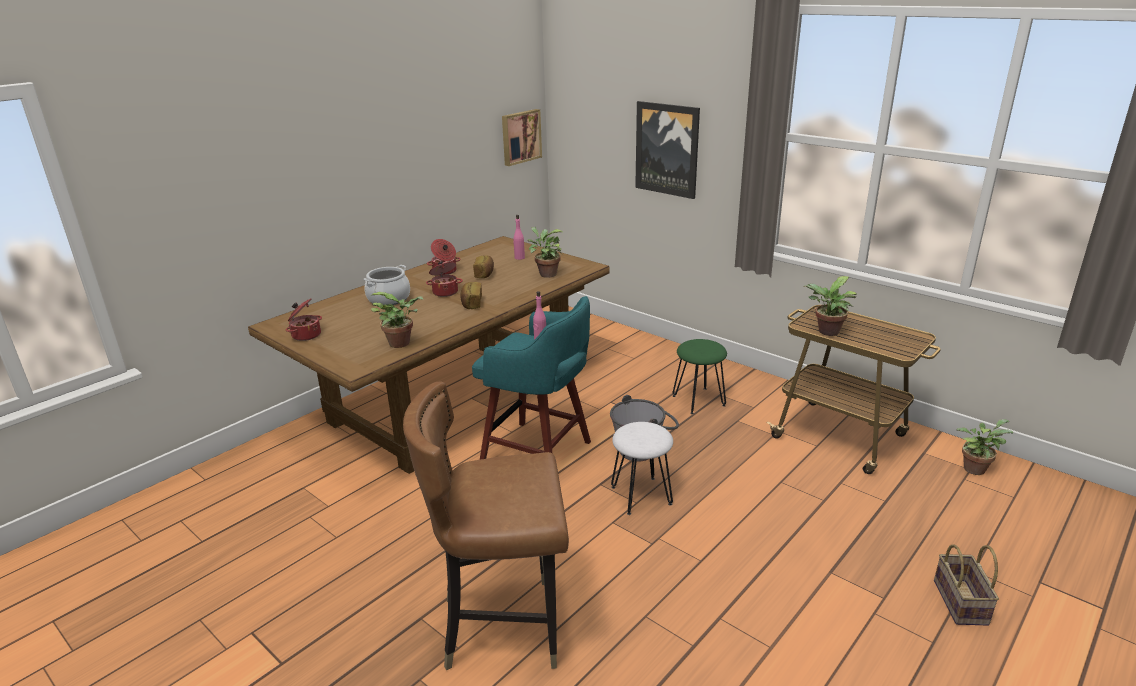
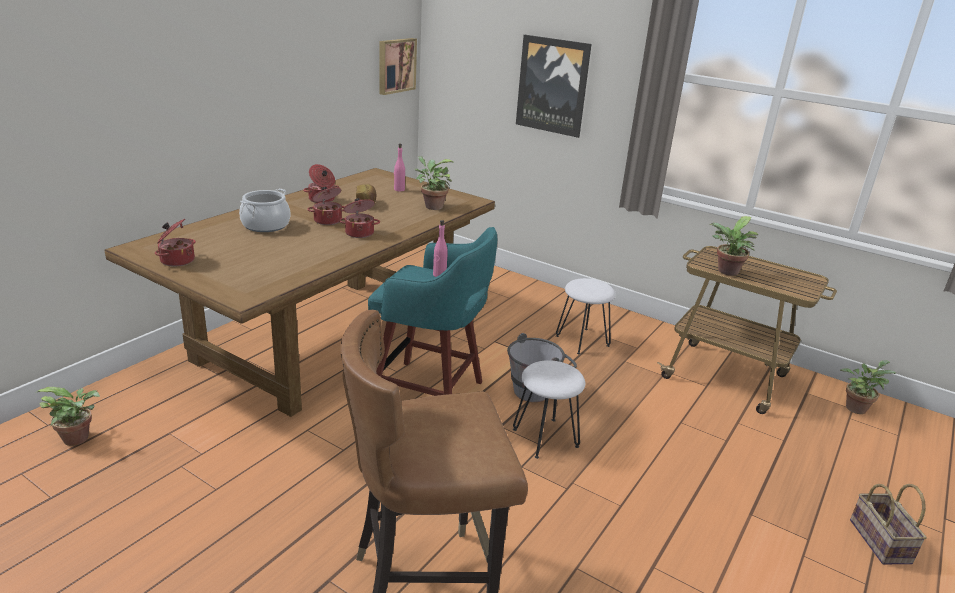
camera: 10 degrees left, 0 degrees up
(402, 343) = (292, 271): potted plant -> potted plant (80, 438)
(471, 303) = (359, 233): bread -> cooking pot
(699, 400) = (583, 340): green stool -> white stool

